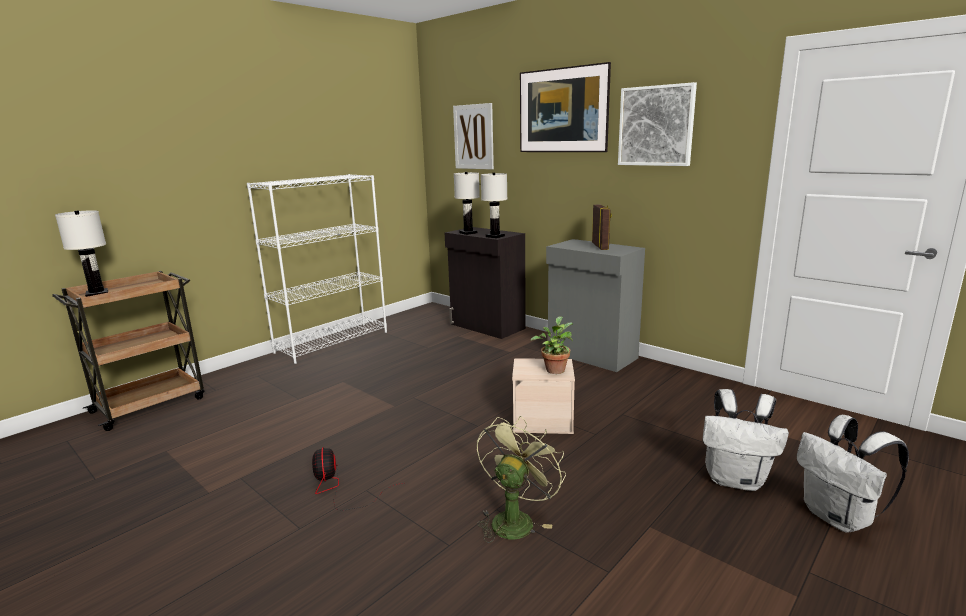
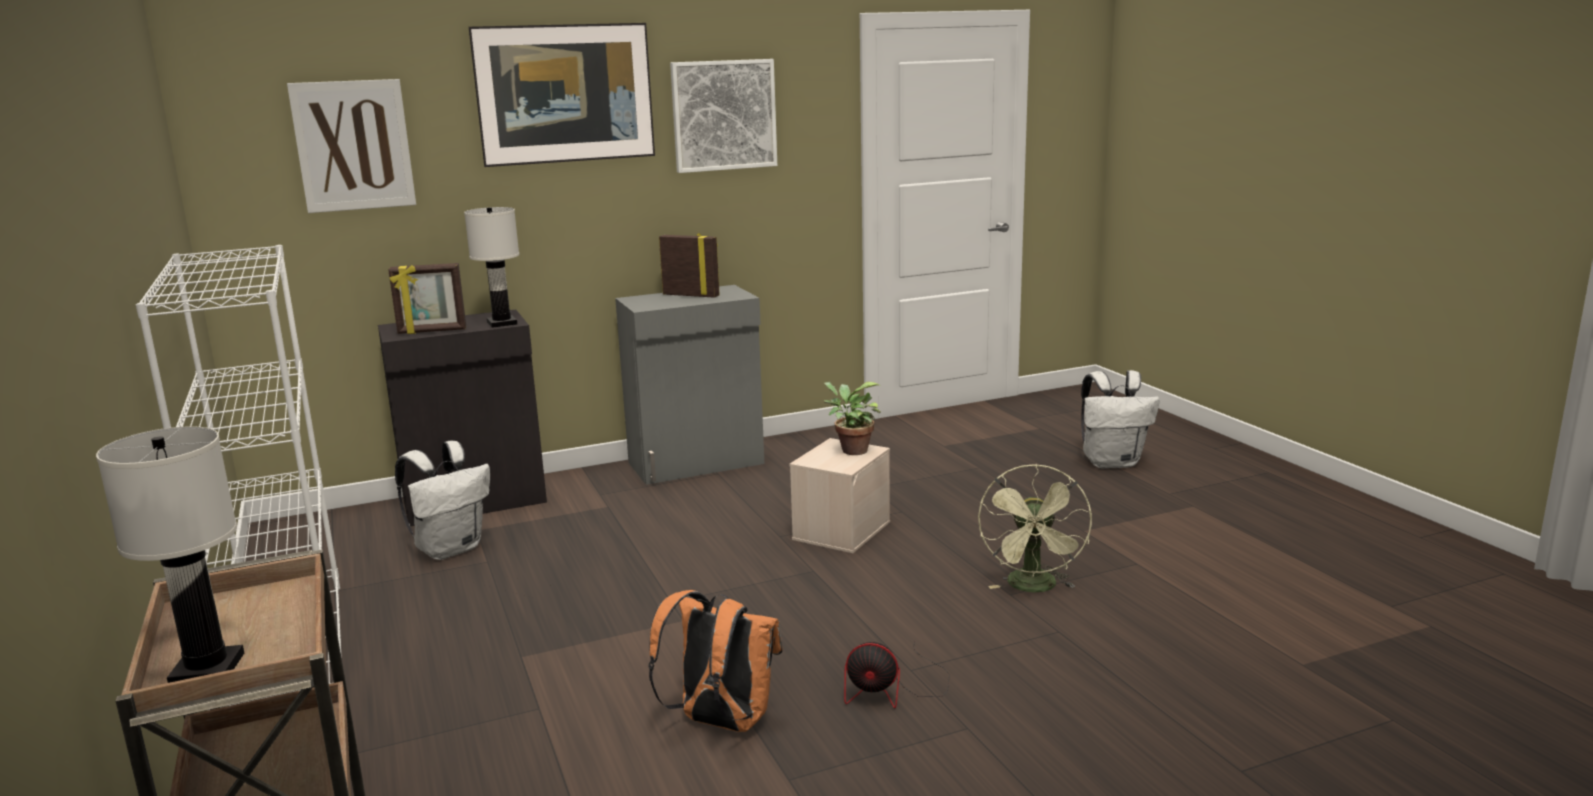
camera: 65 degrees left, 0 degrees up
(293, 444) = (720, 722): none -> orange backpack
(468, 233) = (432, 331): white table lamp -> picture frame
(515, 519) = (1034, 588): green fan -> green fan turned 135 degrees counterclockwise
(736, 480) = (1037, 478): white backpack -> white backpack (450, 549)

